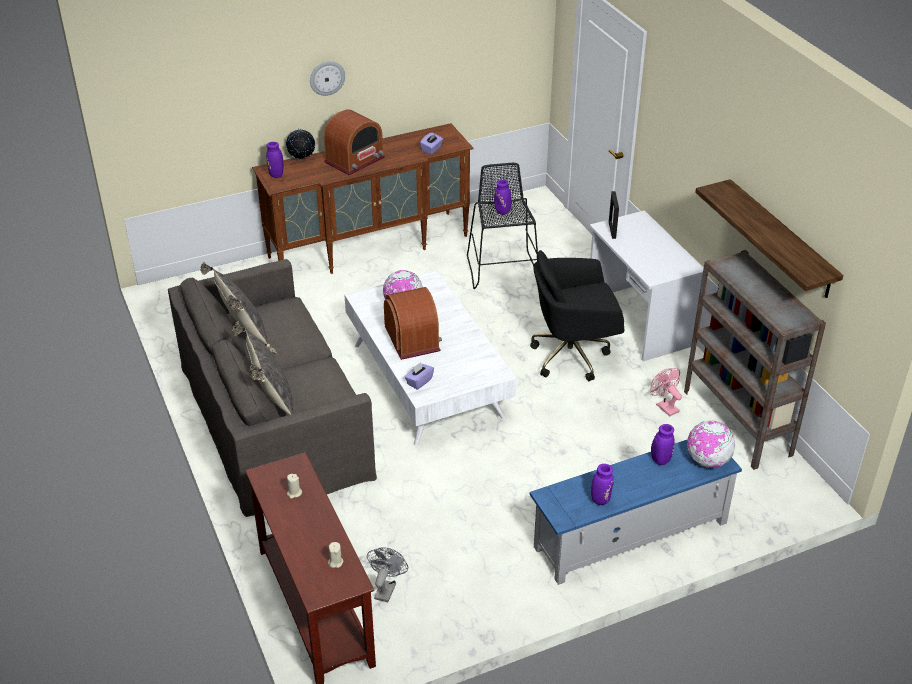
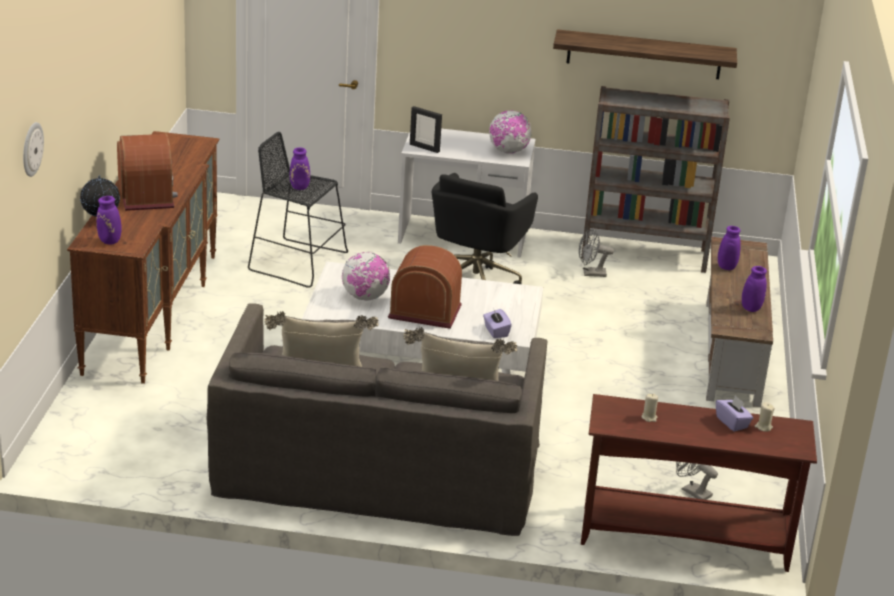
camera: 60 degrees left, 10 degrees down
(327, 77) = (94, 103): wall clock -> wall clock (31, 149)
(431, 149) = (190, 155): purple tissue box -> purple tissue box (732, 423)
(629, 533) = (730, 352): blue tv stand -> brown tv stand
(664, 406) = (590, 273): pink fan -> grey fan
(707, 461) = (745, 251): globe -> globe (508, 151)

